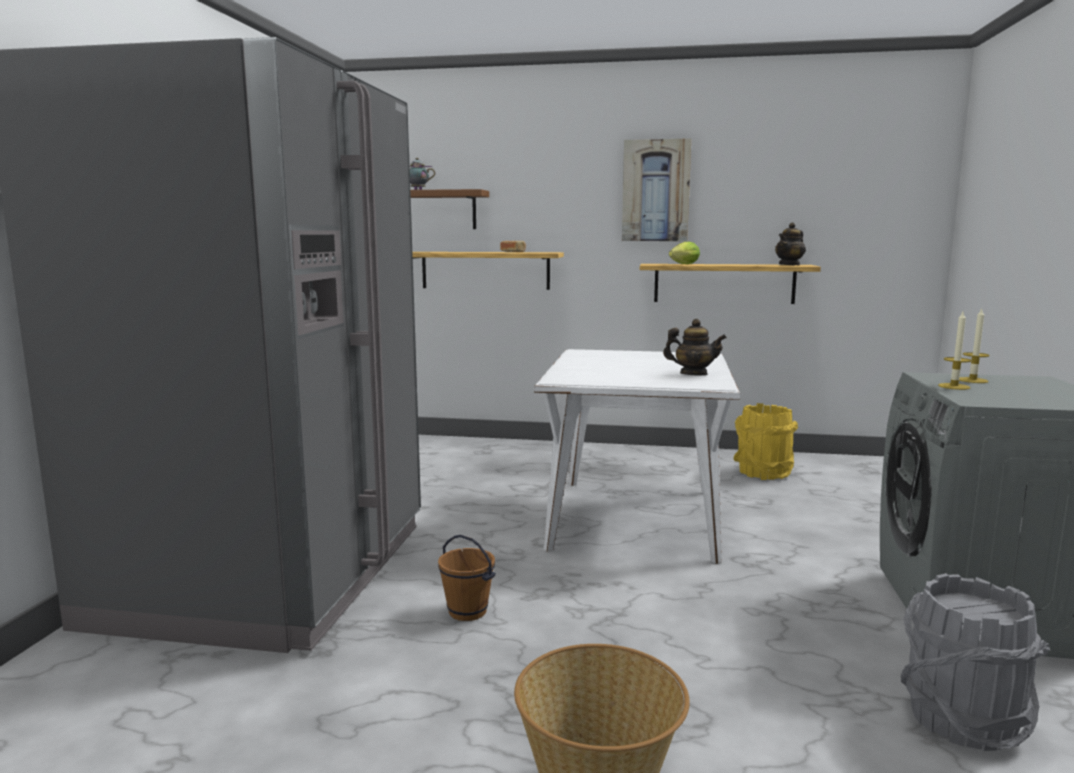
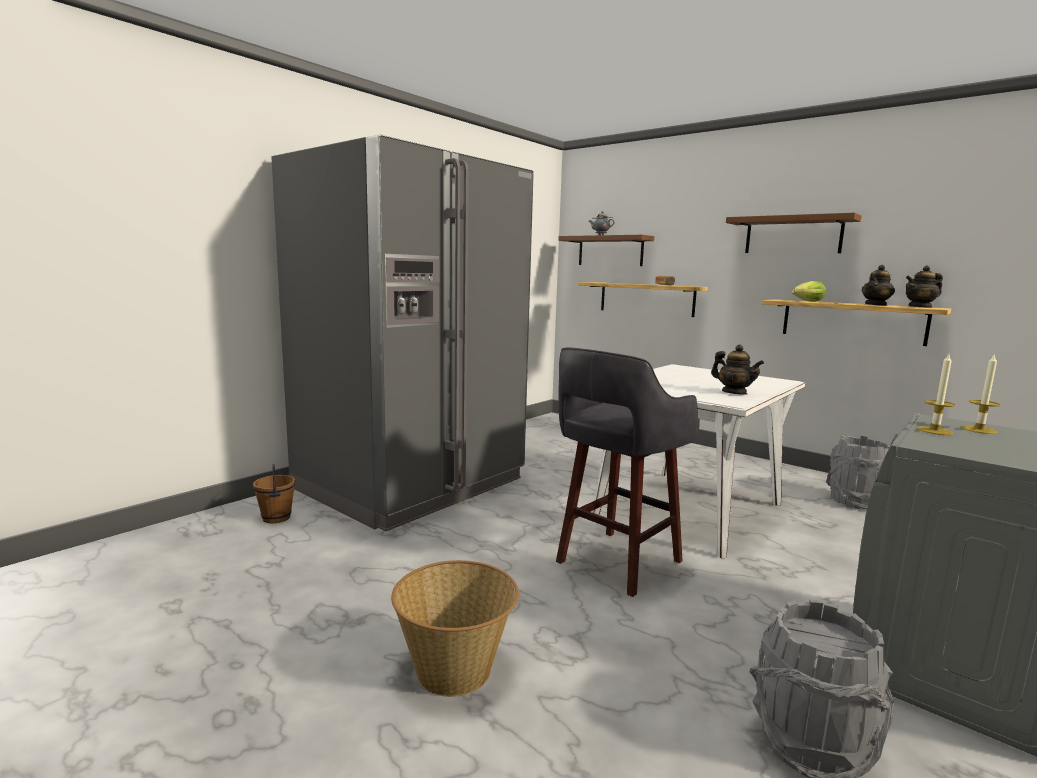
camera: 30 degrees right, 0 degrees up
(468, 611) = (498, 537): brown bucket -> brown bucket (277, 518)
(629, 602) = (615, 564): none -> grey stool
(655, 191) = (793, 235): picture -> brown shelf
(751, 265) = (876, 305): none -> teapot
(763, 473) = (856, 502): yellow bucket -> grey bucket

